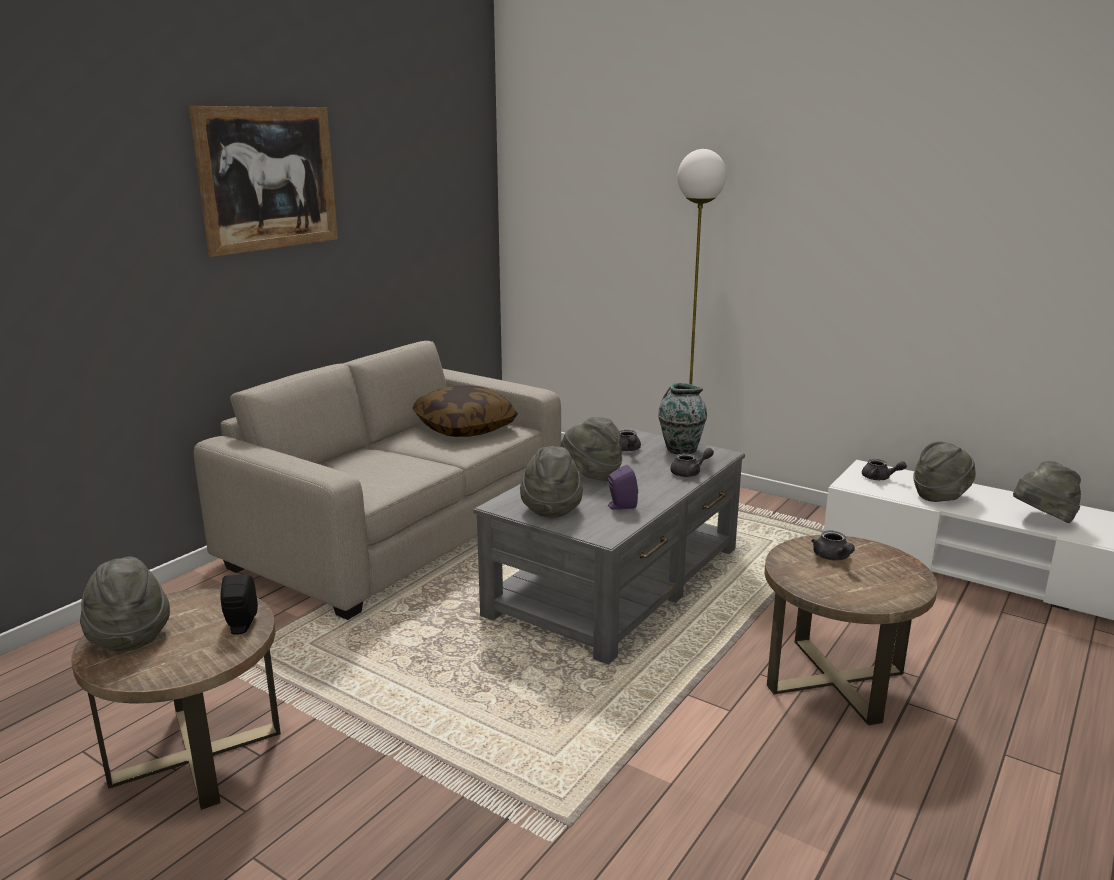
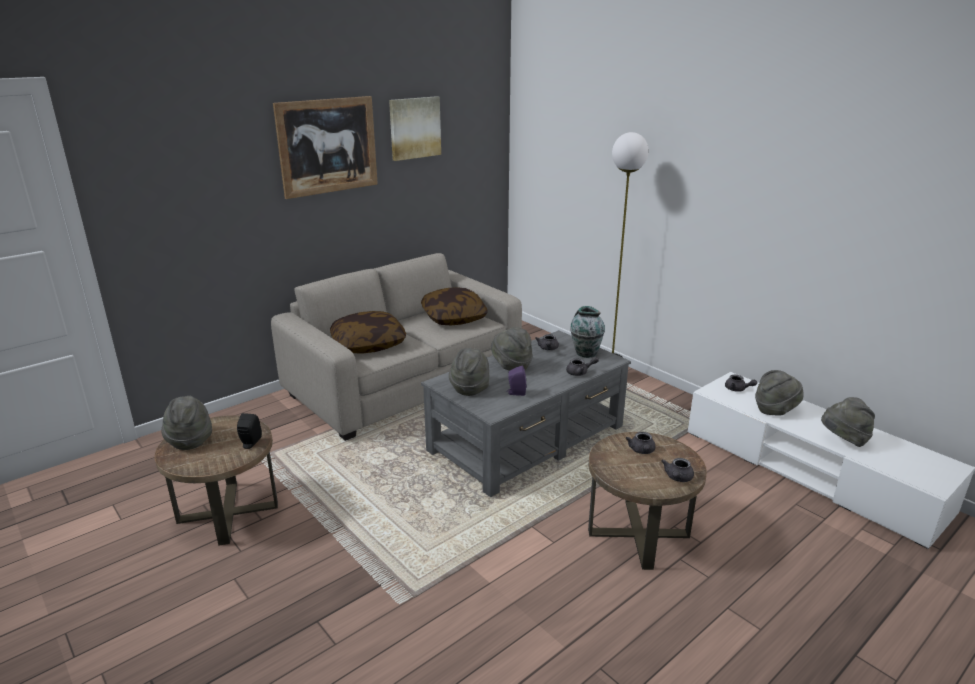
camera: 15 degrees right, 5 degrees up
(357, 471) = (368, 344): none -> pillow
(382, 159) = (414, 128): none -> picture
(902, 583) = (677, 478): none -> grey teapot

